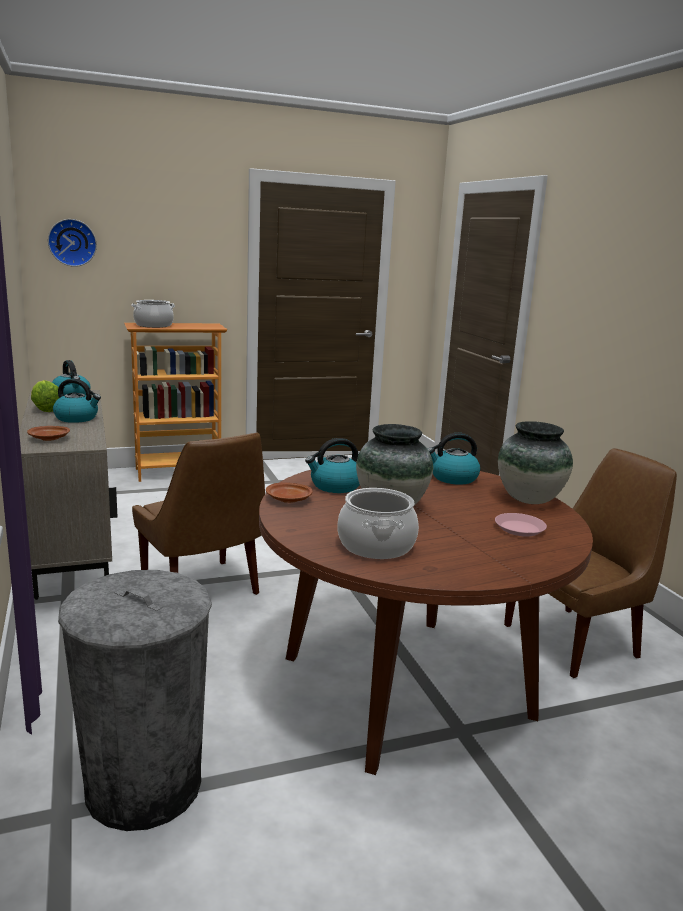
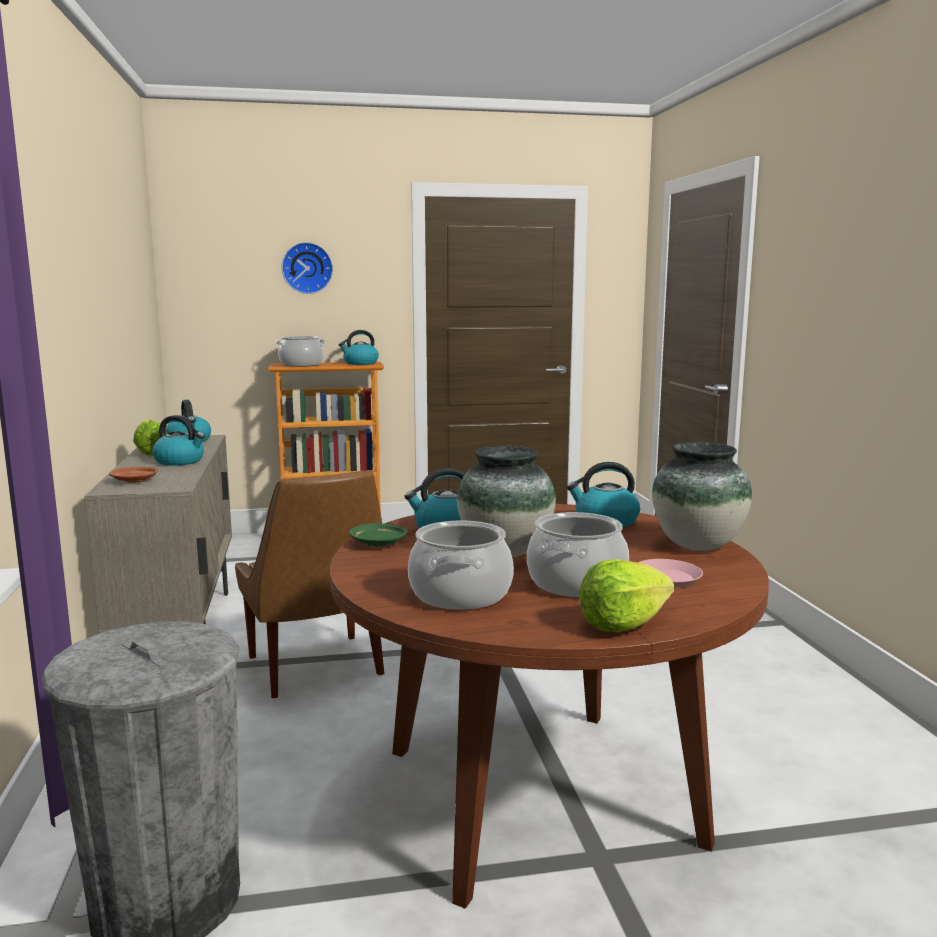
camera: 10 degrees right, 5 degrees down
(72, 242) = (213, 275): wall clock -> wall clock (307, 268)
(204, 325) = (360, 363): none -> kettle
(289, 499) = (379, 543): brown plate -> green plate
(456, 534) = (576, 583): none -> cooking pot
(505, 568) = (623, 624): none -> lettuce
(574, 640) = (789, 746): brown chair -> none

